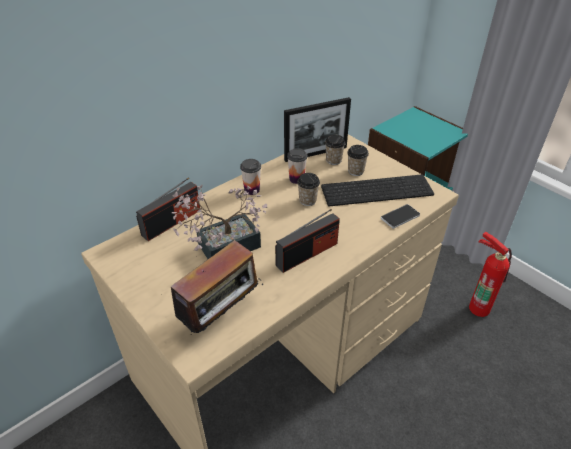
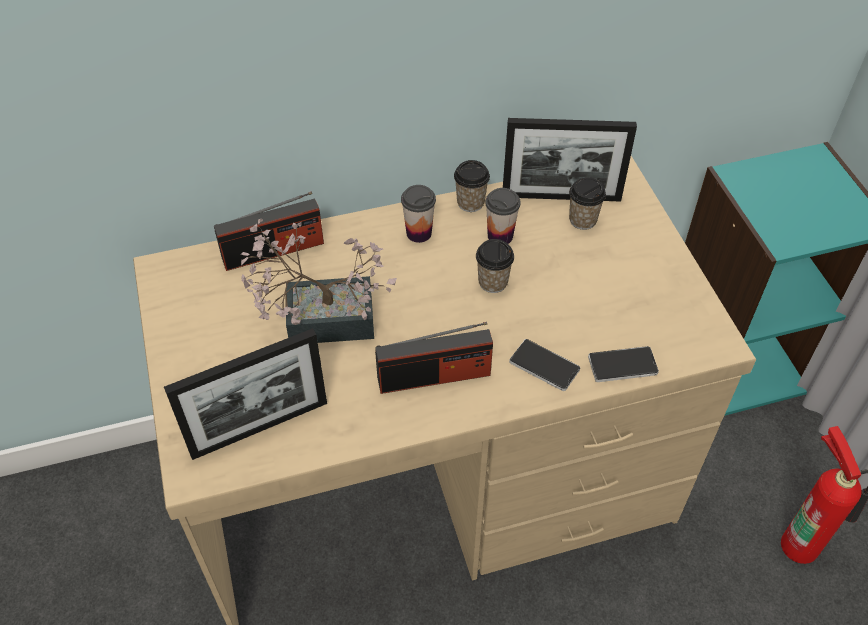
camera: 25 degrees right, 10 degrees up
(222, 316) = (259, 428): radio -> picture frame
(355, 171) = (606, 253): cup -> cup (470, 203)
(362, 230) = (544, 366): none -> phone
(377, 189) = (619, 300): keyboard -> none

